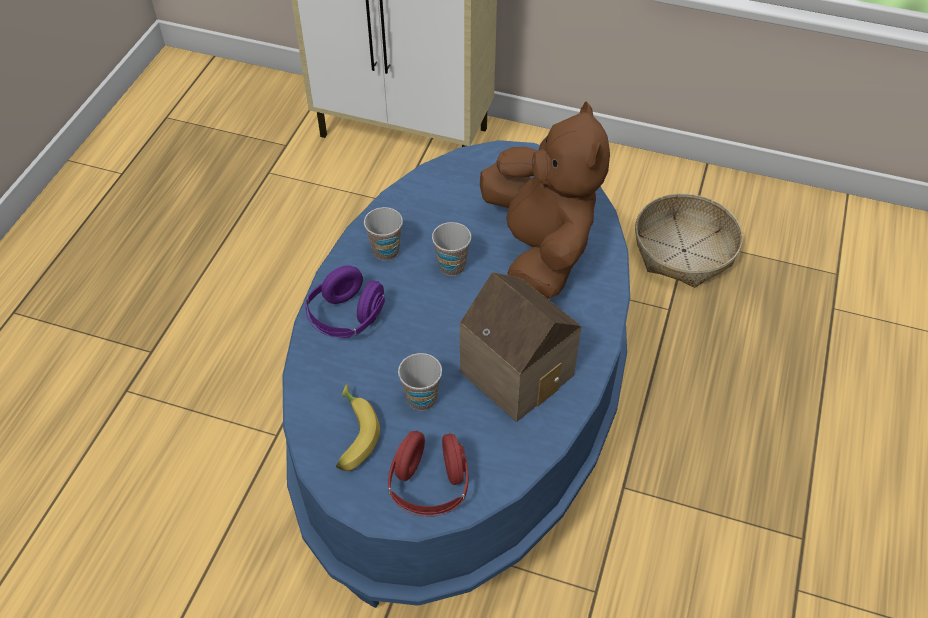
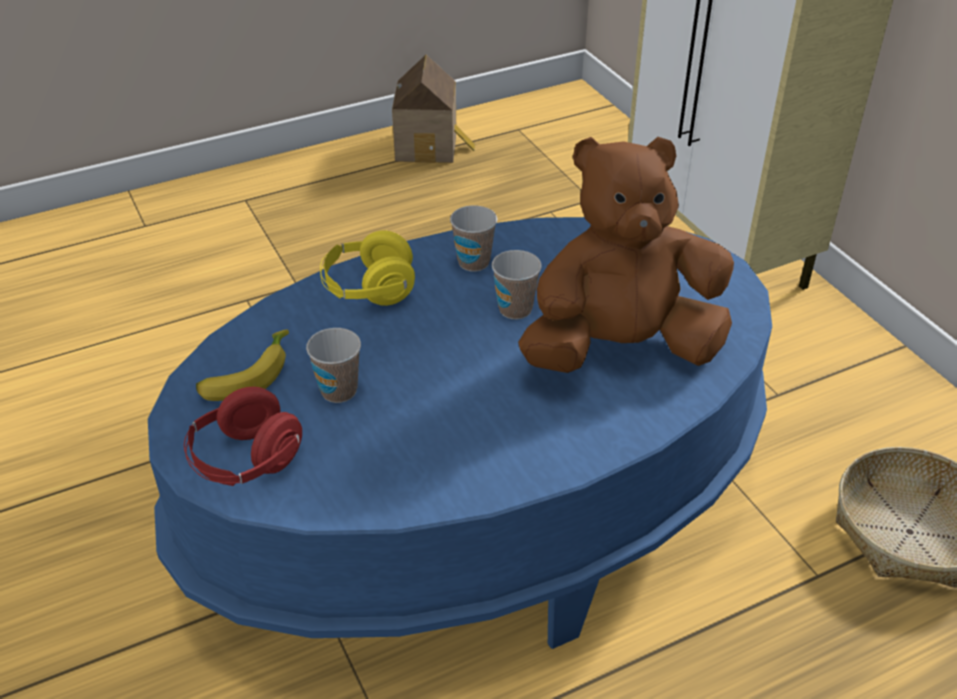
camera: 45 degrees right, 10 degrees down
(346, 318) = (369, 290): purple headphones -> yellow headphones
(520, 370) = (456, 431): toy house -> toy house (430, 146)
(540, 249) = (621, 348): brown plush toy -> brown plush toy turned 135 degrees counterclockwise

